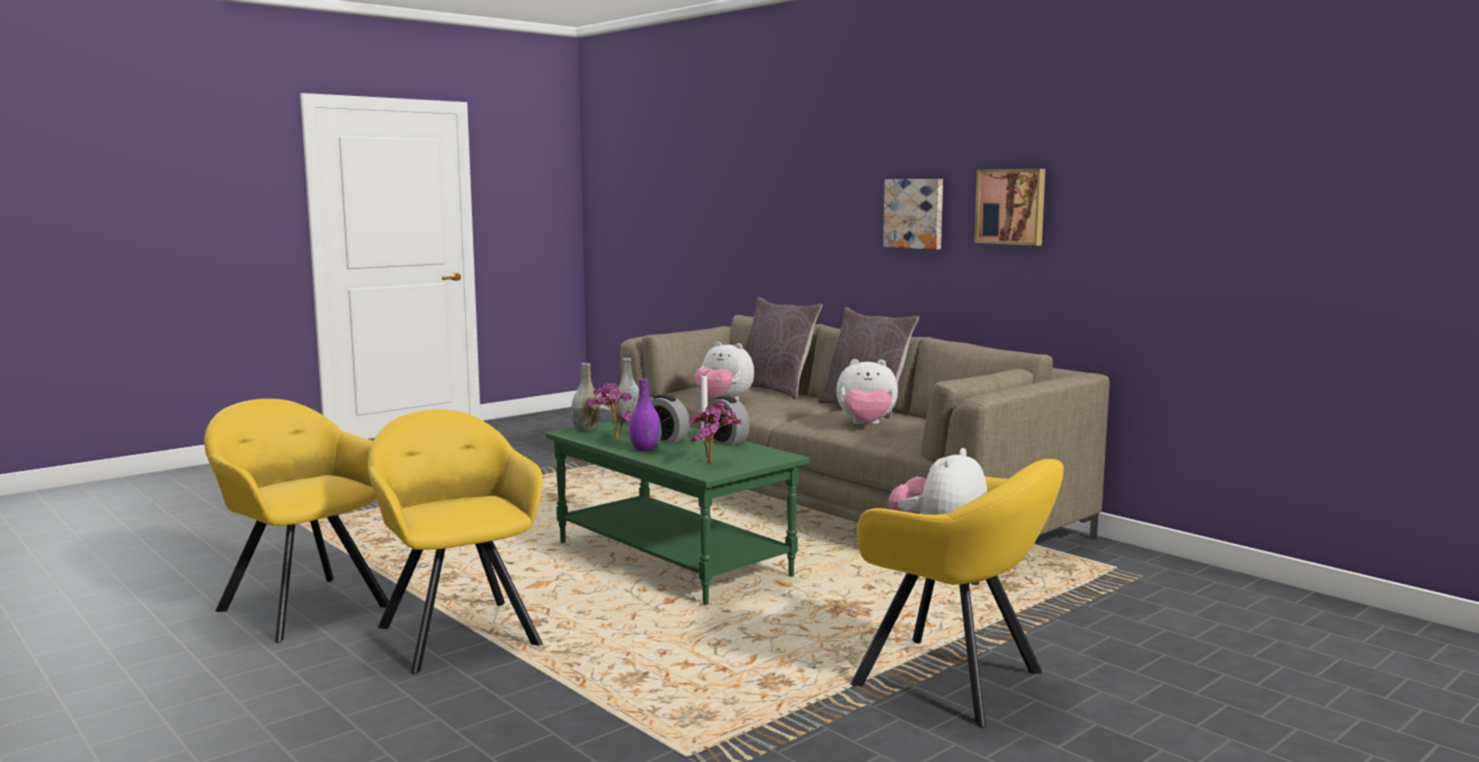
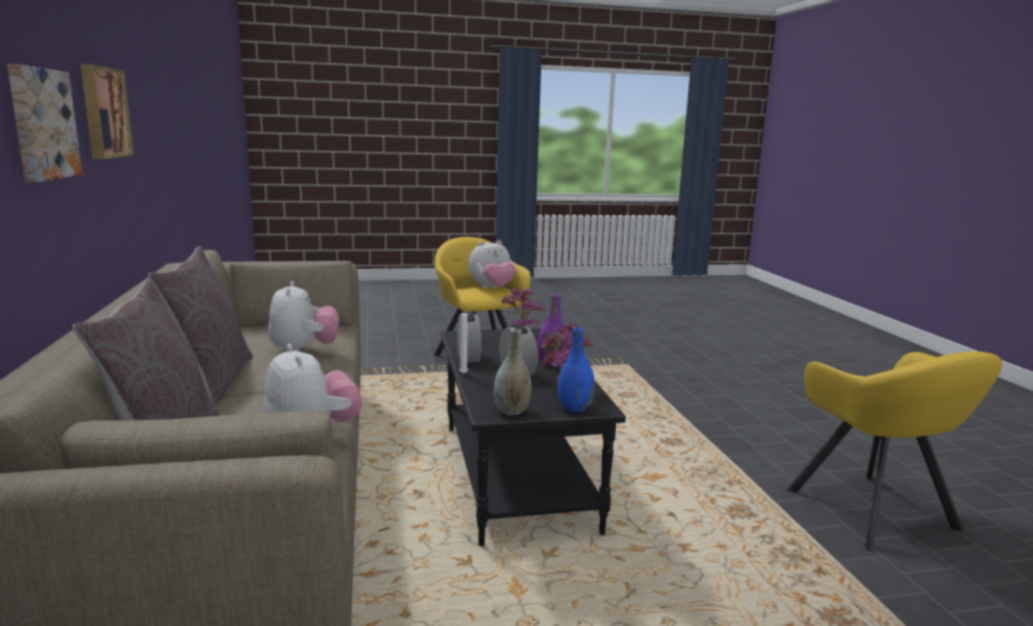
camera: 150 degrees left, 5 degrees up
(458, 632) = (726, 449): yellow armchair -> none
(586, 429) = (575, 408): grey vase -> blue vase
(674, 558) = (513, 475): green coffee table -> black coffee table
(866, 425) = (304, 351): plush toy -> plush toy turned 45 degrees clockwise

